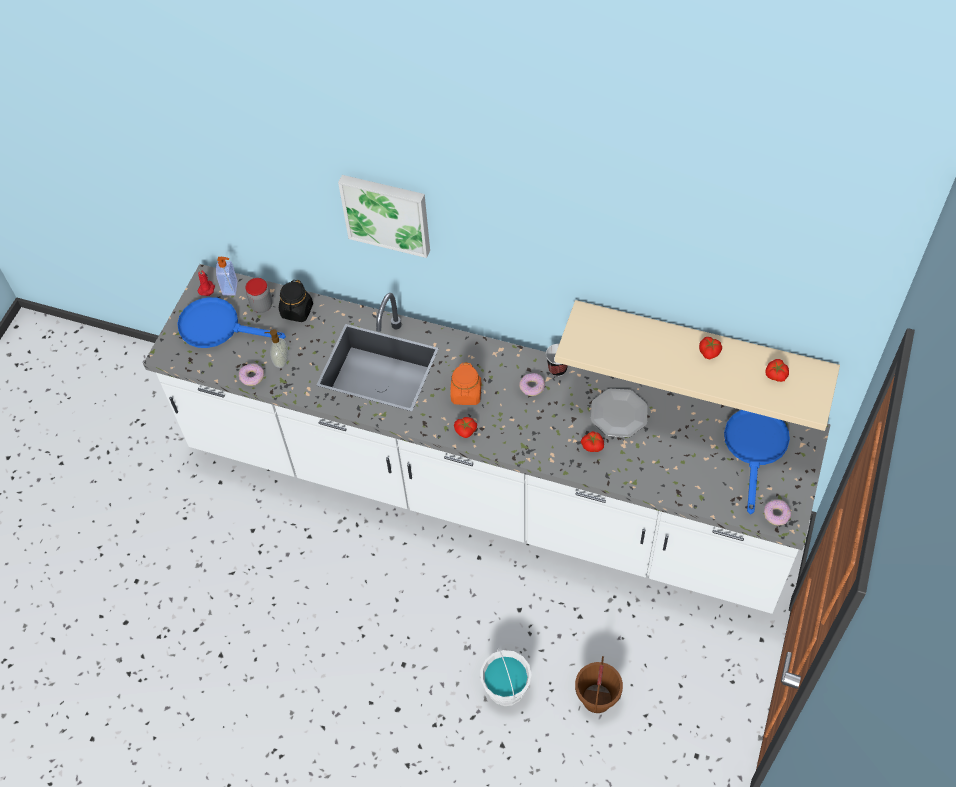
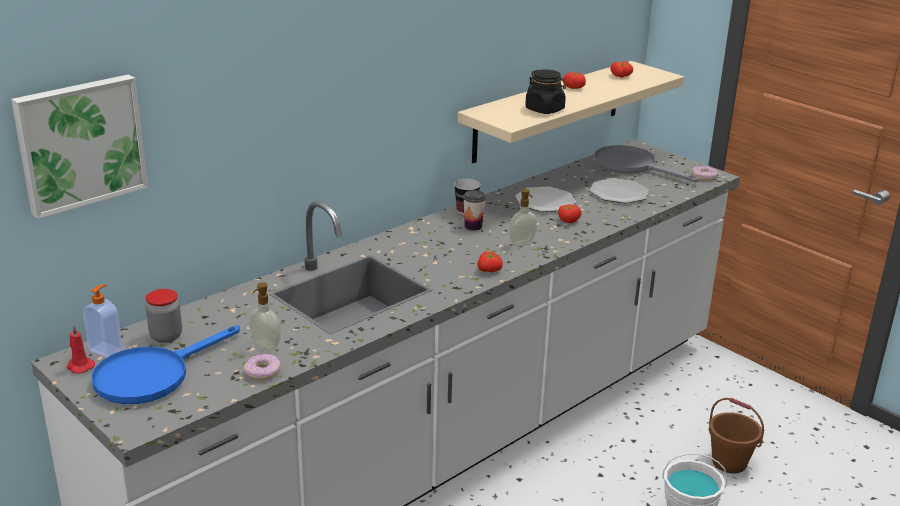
camera: 65 degrees left, 30 degrees down
(297, 311) = (208, 316): black jar -> black jar (545, 109)
(387, 213) = (284, 86): picture -> picture (80, 143)
(466, 394) = (444, 257): orange jar -> none
(525, 432) = (522, 243): none -> soap dispenser
(532, 387) = (473, 226): donut -> cup
(681, 460) = (619, 193): none -> plate
(755, 448) = (632, 166): blue frying pan -> grey frying pan

